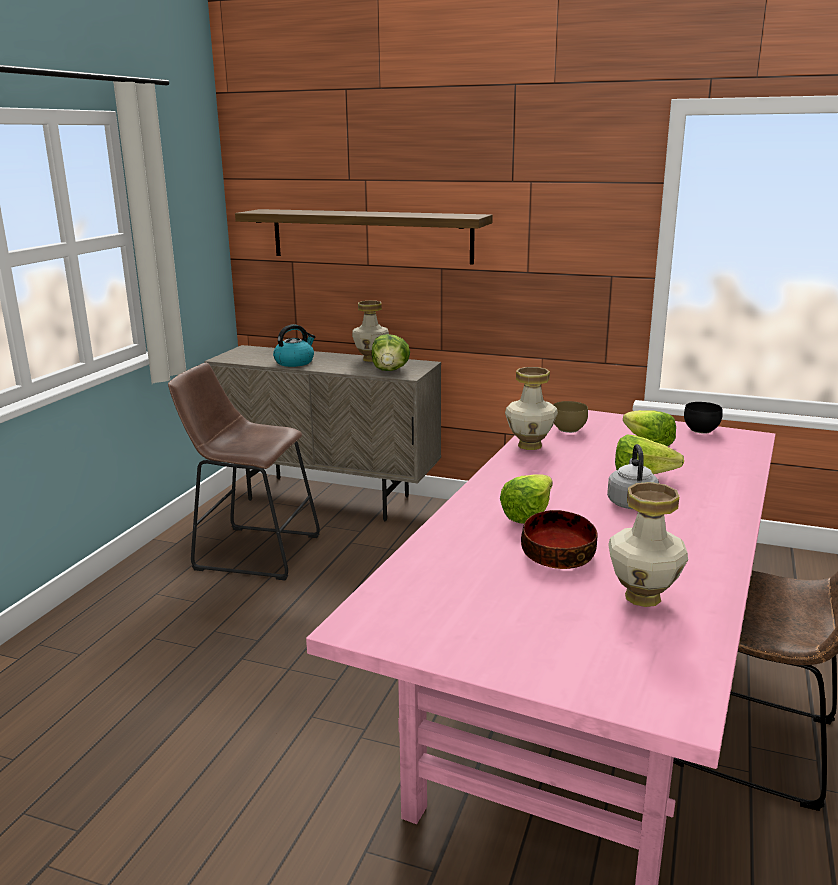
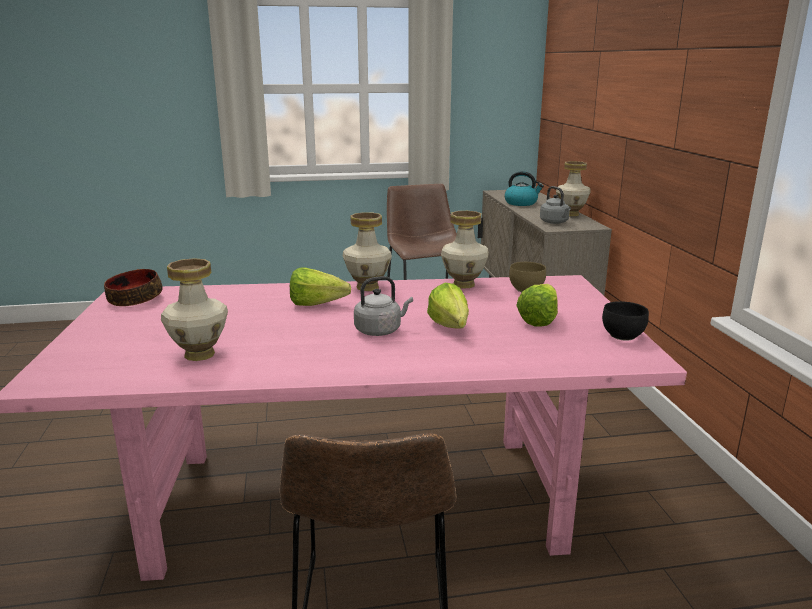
camera: 60 degrees right, 0 degrees up
(370, 235) = (594, 103): shelf -> none
(390, 370) = (555, 222): lettuce -> grey kettle
(494, 483) = (367, 287): none -> vase
(557, 555) = (253, 322): bowl -> bowl (134, 299)

